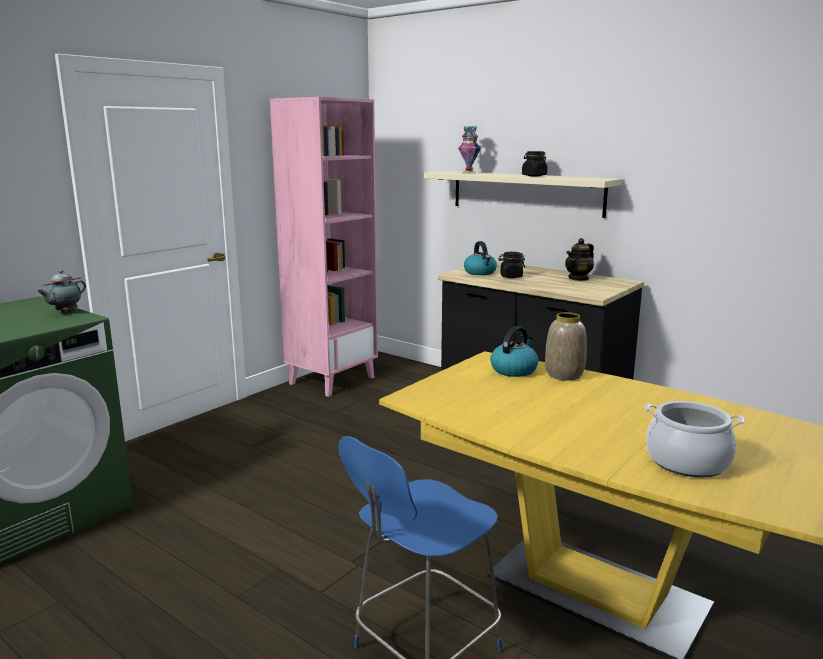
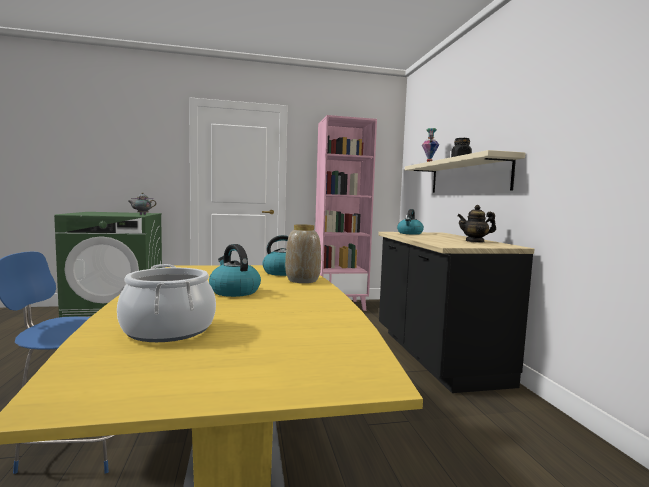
camera: 40 degrees right, 10 degrees down
(511, 276) = (423, 236): black jar -> none
(576, 410) = (234, 291): none -> kettle

